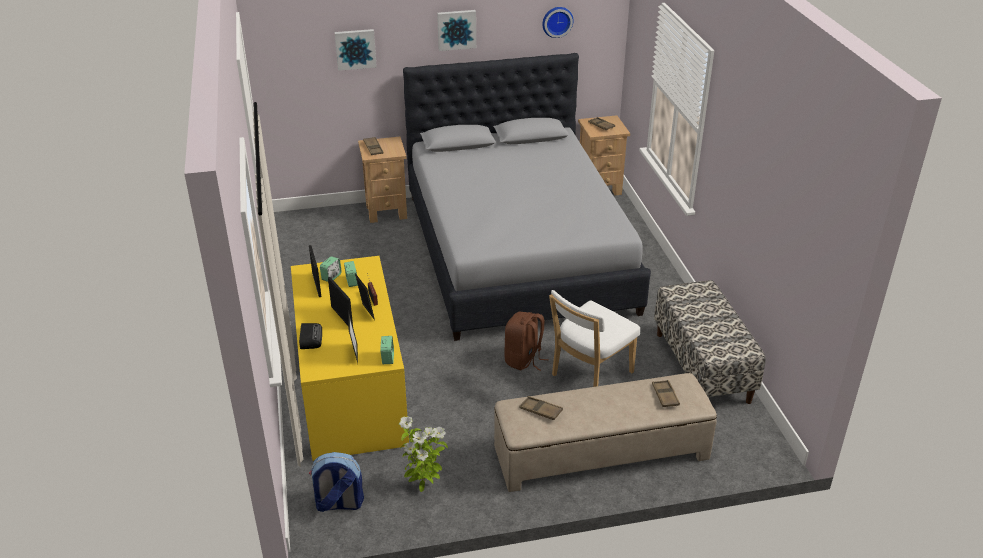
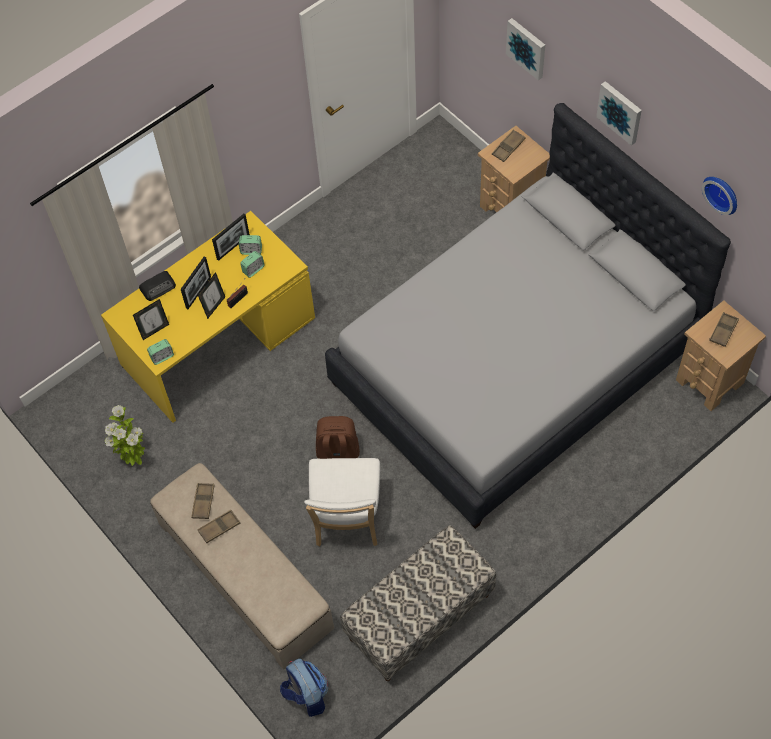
camera: 65 degrees right, 25 degrees up
(338, 504) = (85, 410): backpack -> backpack (306, 695)
(589, 375) = (347, 520): white chair -> white chair turned 105 degrees counterclockwise
(665, 396) = (277, 595): brown tray -> brown tray (219, 527)

